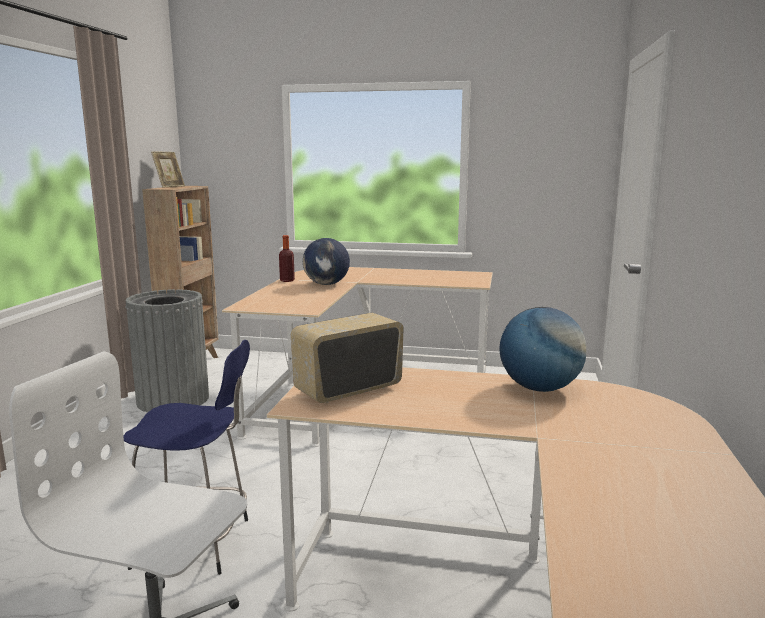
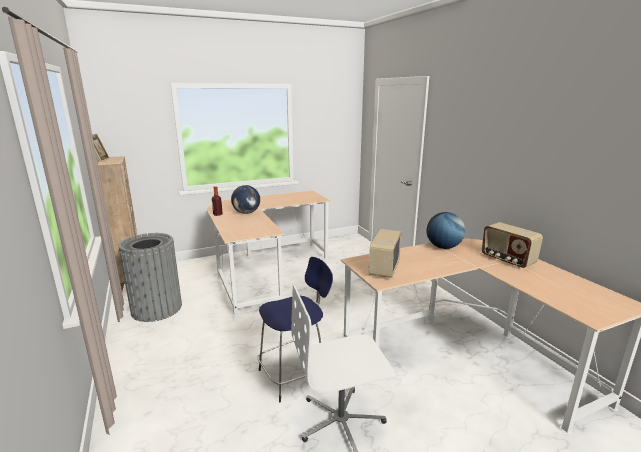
camera: 35 degrees left, 5 degrees up
(642, 445) = (507, 260): none -> radio

